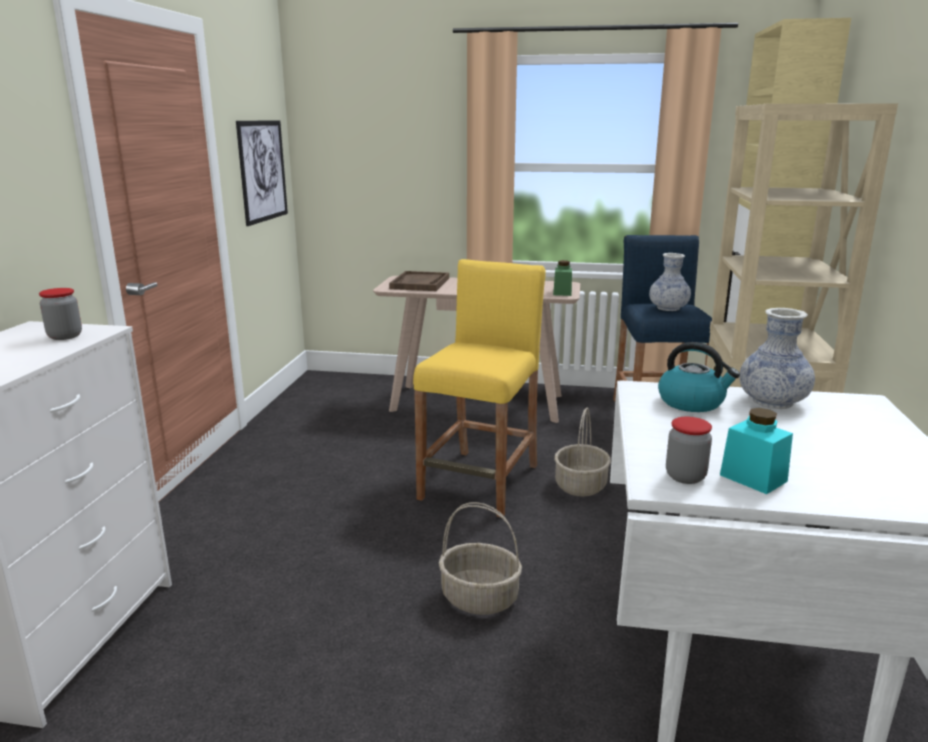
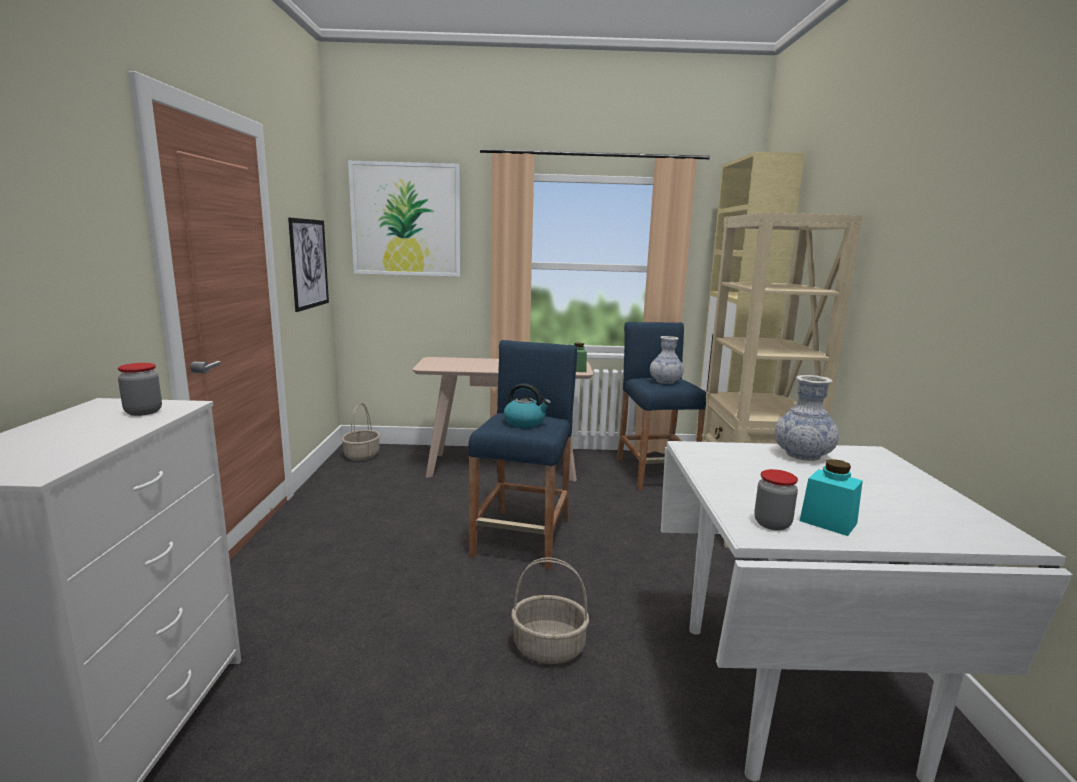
camera: 10 degrees left, 5 degrees down
(371, 116) = (406, 220): none -> picture
(420, 283) = (452, 363): brown tray -> none
(481, 482) = (523, 537): yellow stool -> blue stool
(581, 486) = (610, 536): basket -> basket (362, 455)
(692, 402) = (739, 458): kettle -> kettle (525, 422)

